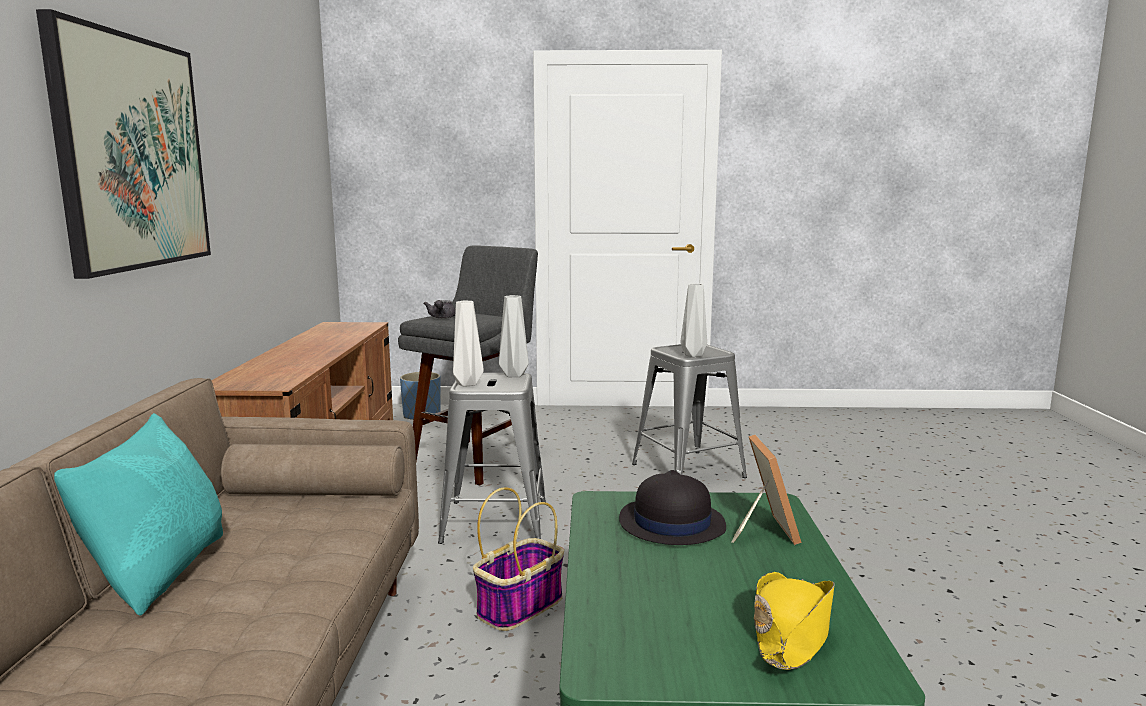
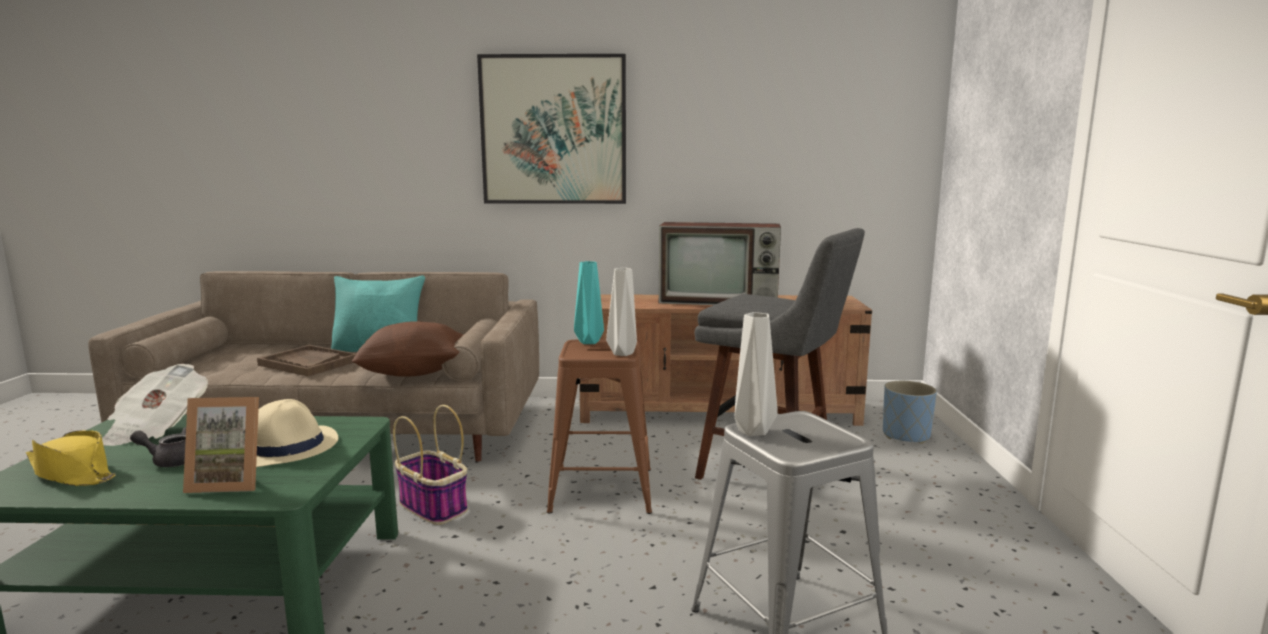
camera: 90 degrees right, 0 degrees up
(215, 623) = (308, 363): none -> brown tray
(309, 349) = (720, 301): none -> television
(339, 525) = (413, 372): none -> brown pillow
(441, 317) = (748, 297): grey teapot -> grey teapot (171, 461)
(466, 384) = (588, 342): white vase -> turquoise vase
(494, 521) = (602, 489): grey stool -> brown stool
(629, 628) = (156, 428): none -> newspaper
(671, 523) = (288, 447): black hat -> beige hat

